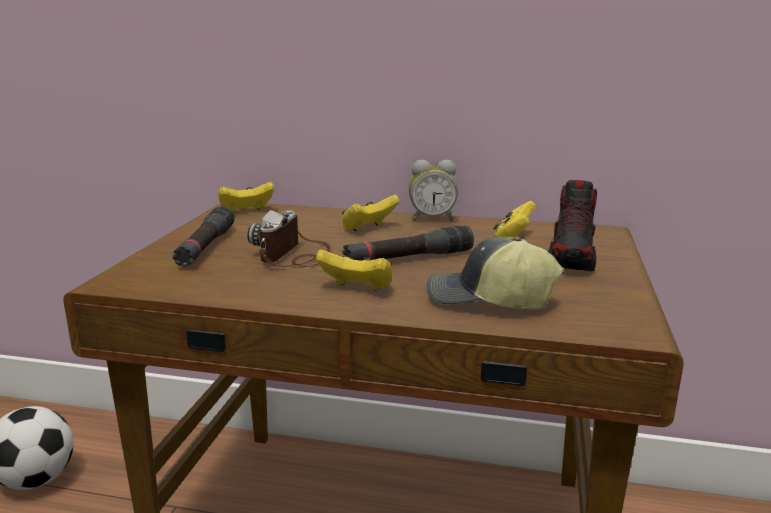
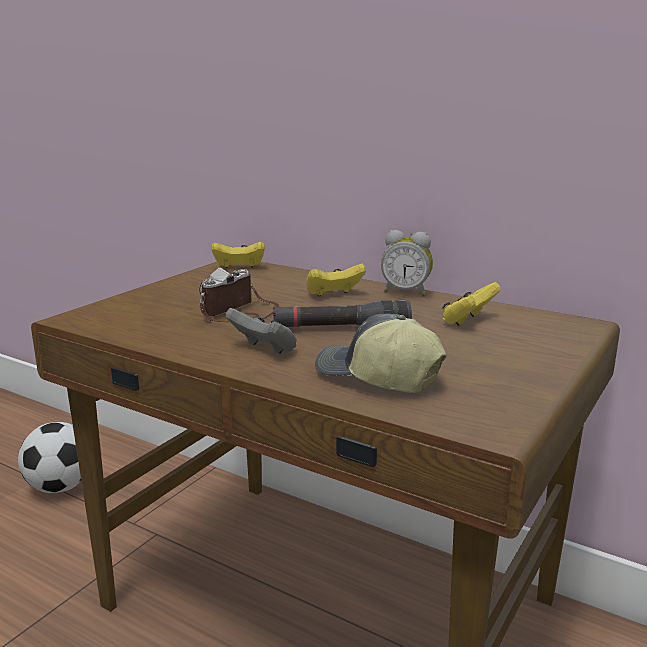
camera: 20 degrees right, 0 degrees up
(205, 247) = (173, 297): black flashlight -> none
(357, 288) = (264, 349): yellow game controller -> grey game controller
(572, 256) = (514, 346): shoe -> none

